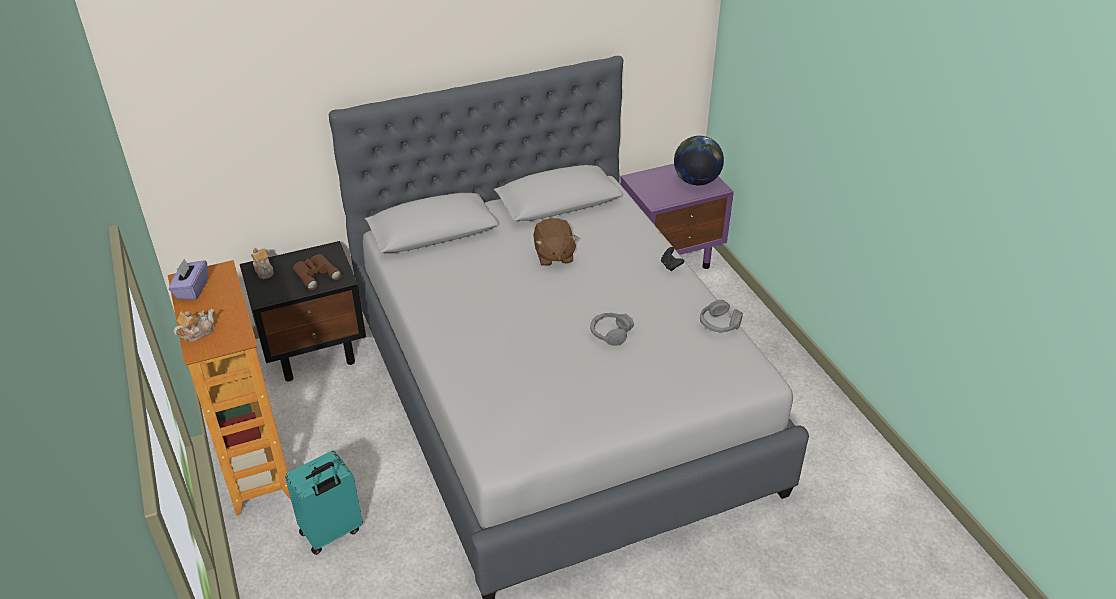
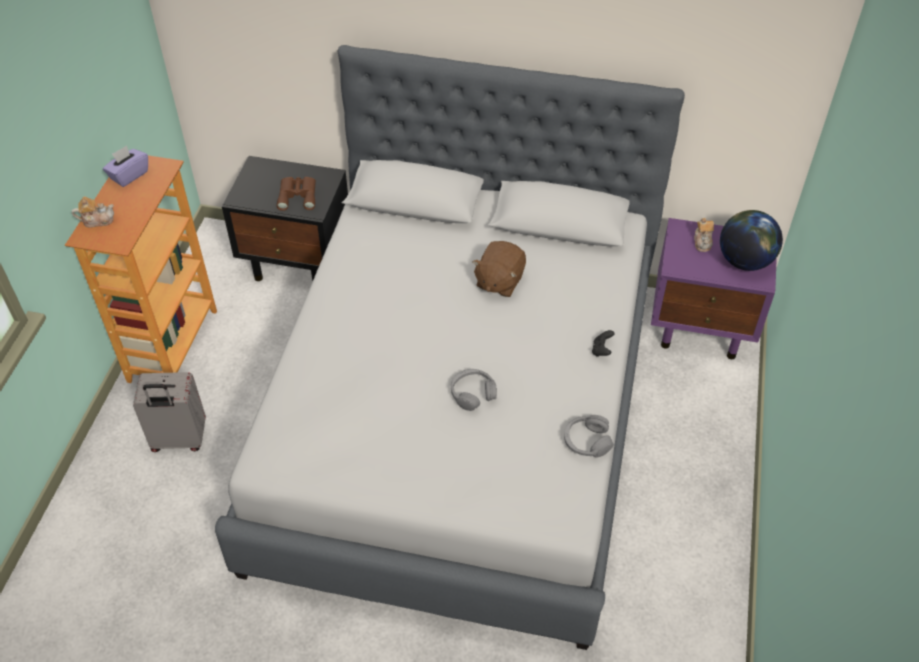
camera: 35 degrees right, 10 degrees up
(264, 271) = (261, 172): teapot -> teapot (702, 242)
(331, 533) = (179, 440): turquoise suitcase -> grey suitcase

